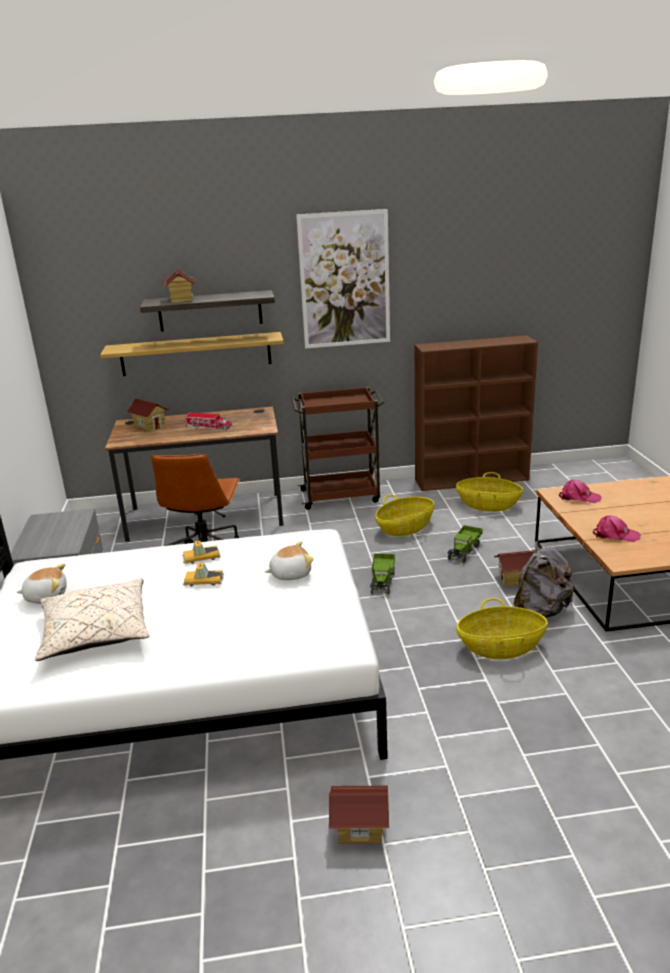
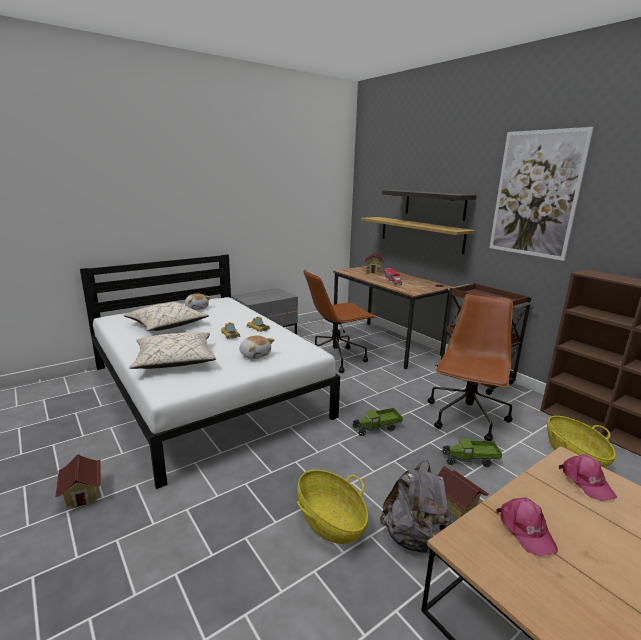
camera: 60 degrees right, 5 degrees down
(181, 299) = (412, 191): toy house -> none
(253, 634) = (175, 360): none -> beige pillow
(405, 528) = (467, 418): basket -> brown office chair

